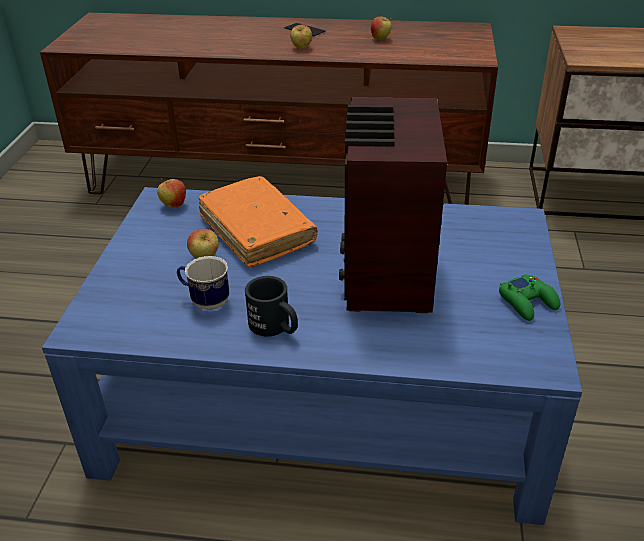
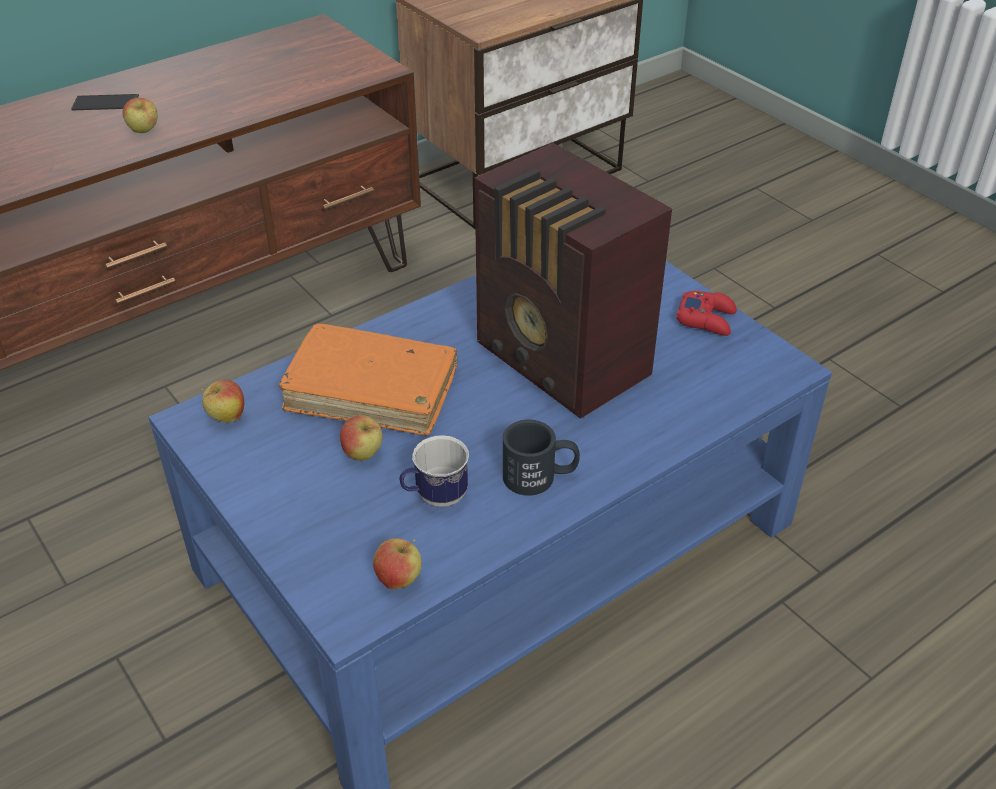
camera: 45 degrees left, 5 degrees up
(380, 39) = (228, 81): apple -> apple (399, 580)
(528, 302) = (706, 319): green game controller -> red game controller

